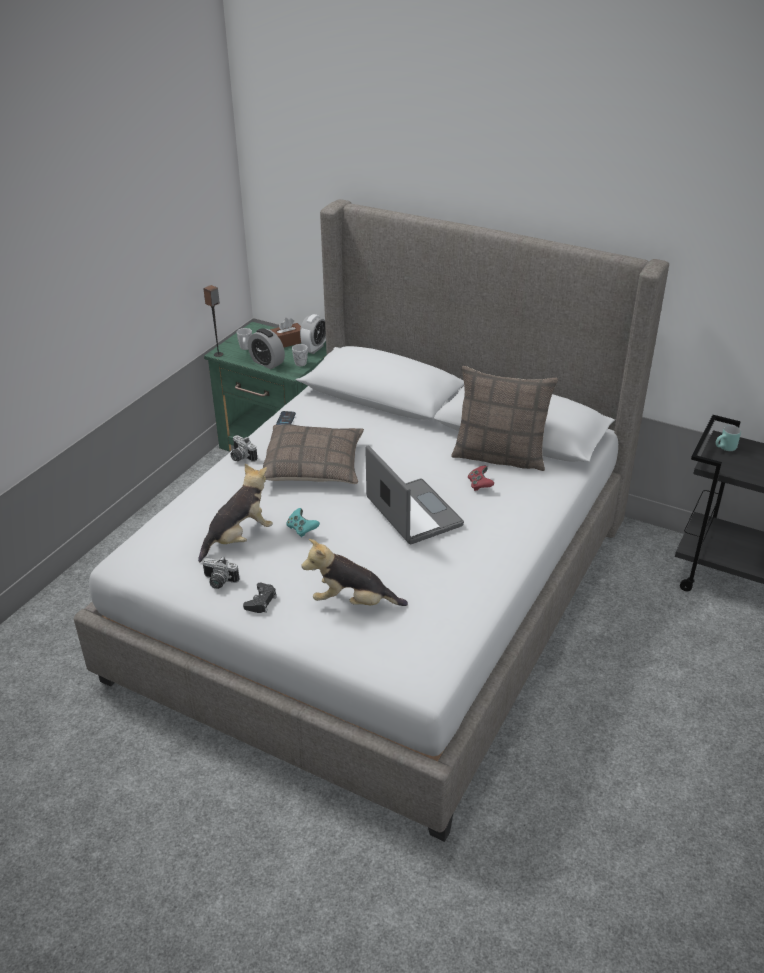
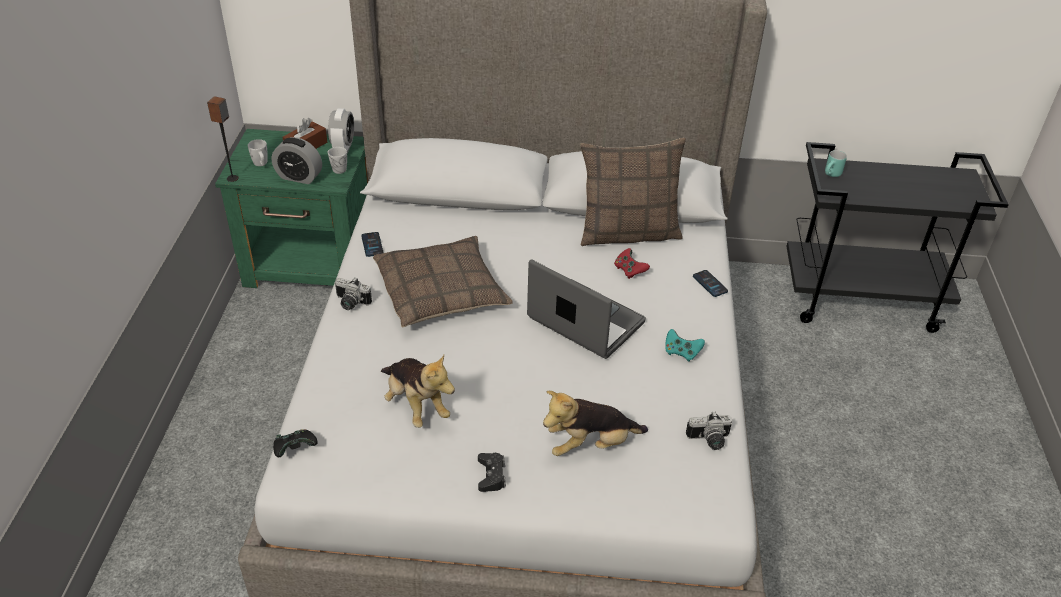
camera: 25 degrees left, 5 degrees up
(134, 544) = (295, 449): none -> black game controller
(218, 582) = (428, 466): camera -> camera (709, 441)
(239, 538) = (416, 405): plush toy -> plush toy turned 120 degrees clockwise
(302, 529) = (480, 374): turquoise game controller -> turquoise game controller (681, 352)
(544, 511) = (710, 284): none -> phone

